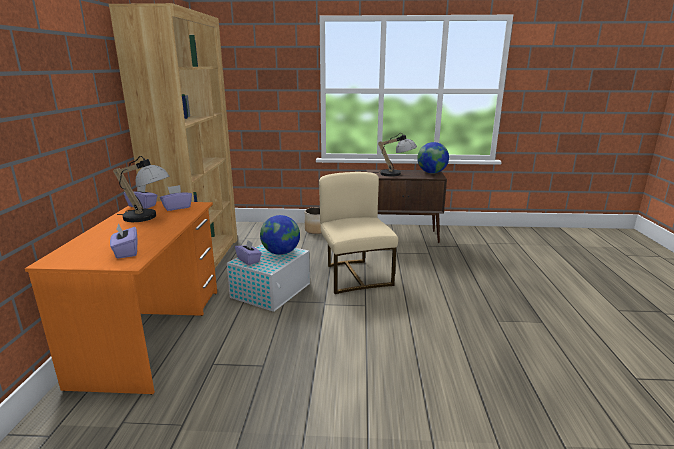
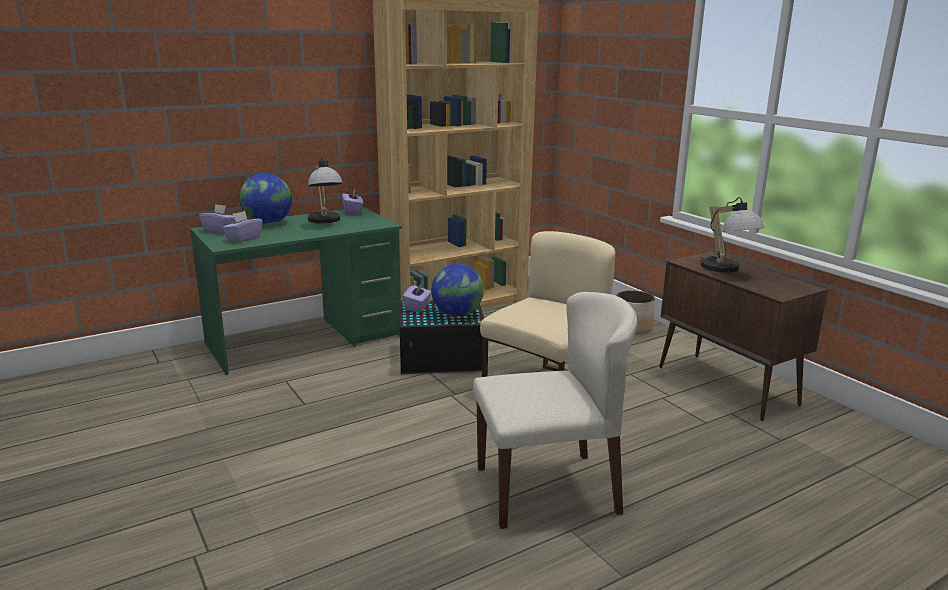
camera: 55 degrees right, 0 degrees up
(153, 333) = (305, 340): orange desk -> green desk
(177, 207) = (366, 221): purple tissue box -> purple tissue box (220, 230)
(272, 290) = (442, 358): white storage box -> black storage box
(431, 173) = (793, 287): globe -> globe (268, 223)
(456, 313) = (547, 489): none -> beige chair

